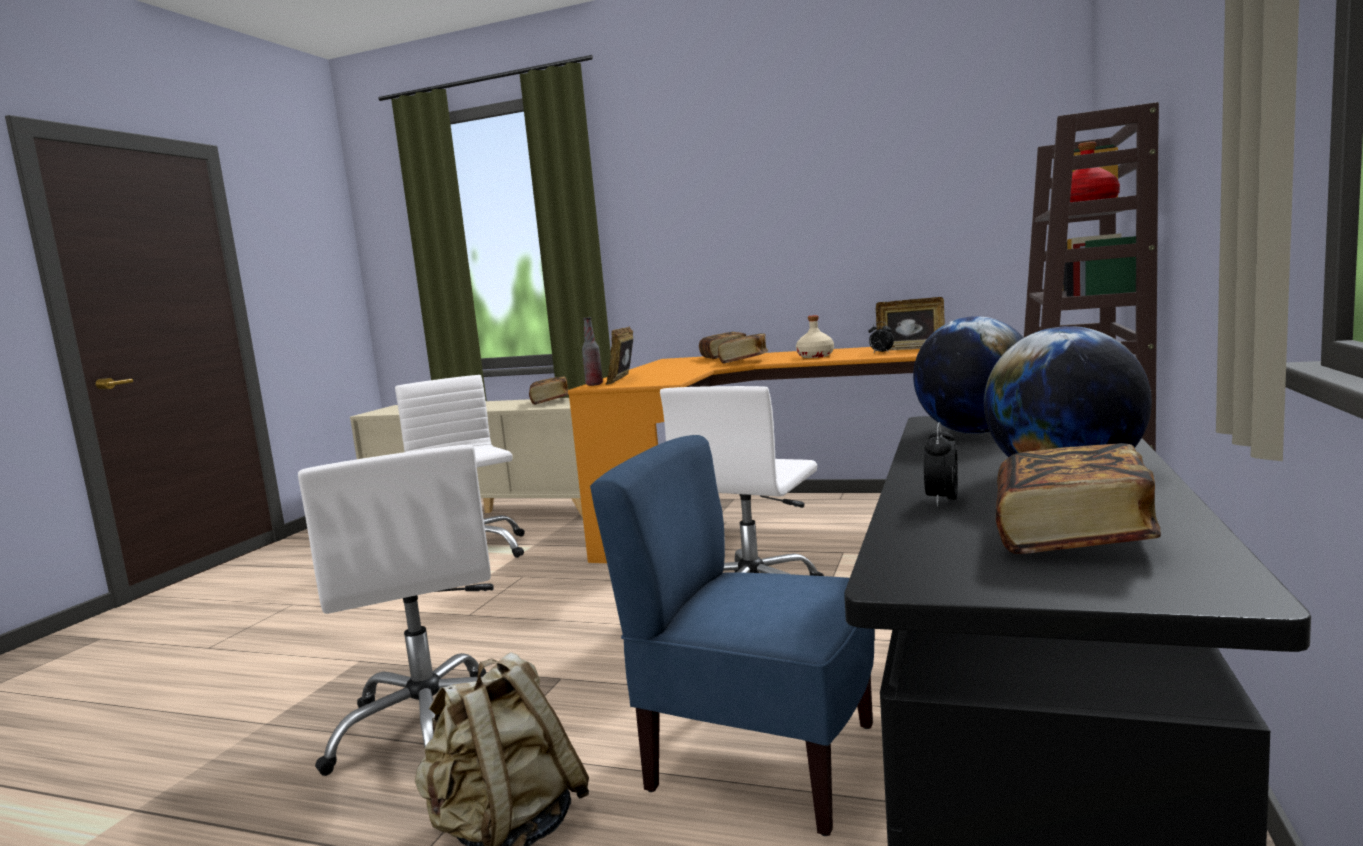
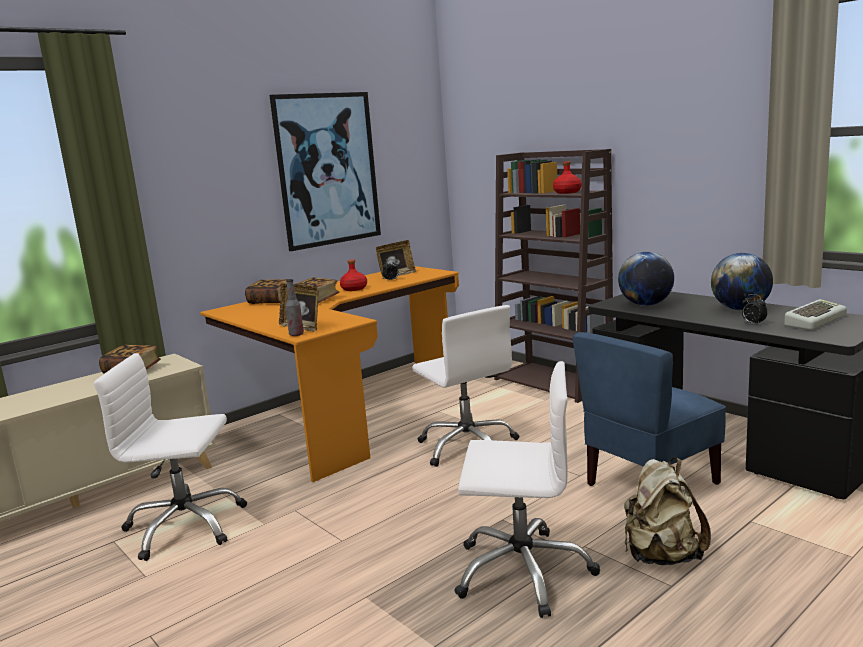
camera: 60 degrees left, 5 degrees up
(815, 356) = (354, 289): beige bottle -> red bottle
(846, 193) = (327, 169): none -> picture
(1071, 537) = (814, 320): book -> keyboard

